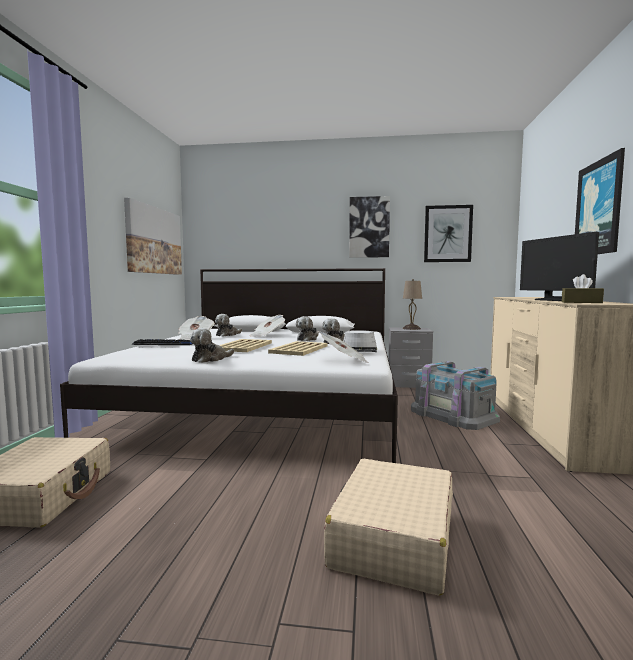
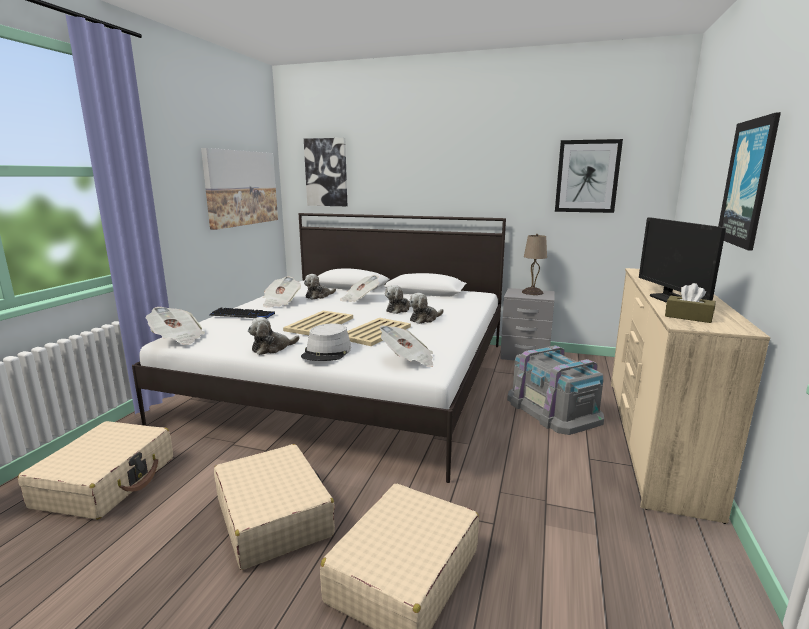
camera: 10 degrees right, 10 degrees up
(109, 357) = (177, 338): none -> newspaper
(239, 507) = (273, 516): none -> beige suitcase
(359, 350) = (440, 338): grey hat -> grey hat (327, 352)
(369, 227) = (489, 167): picture -> picture (326, 172)

